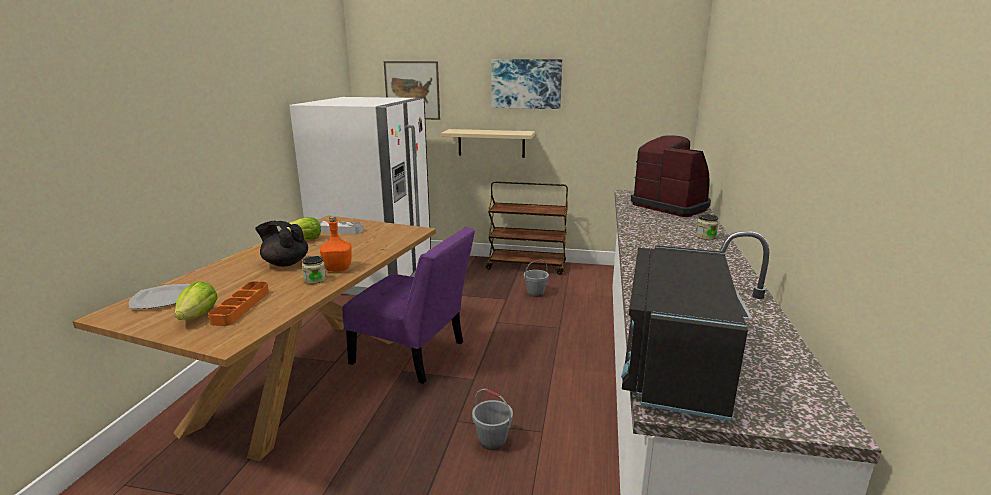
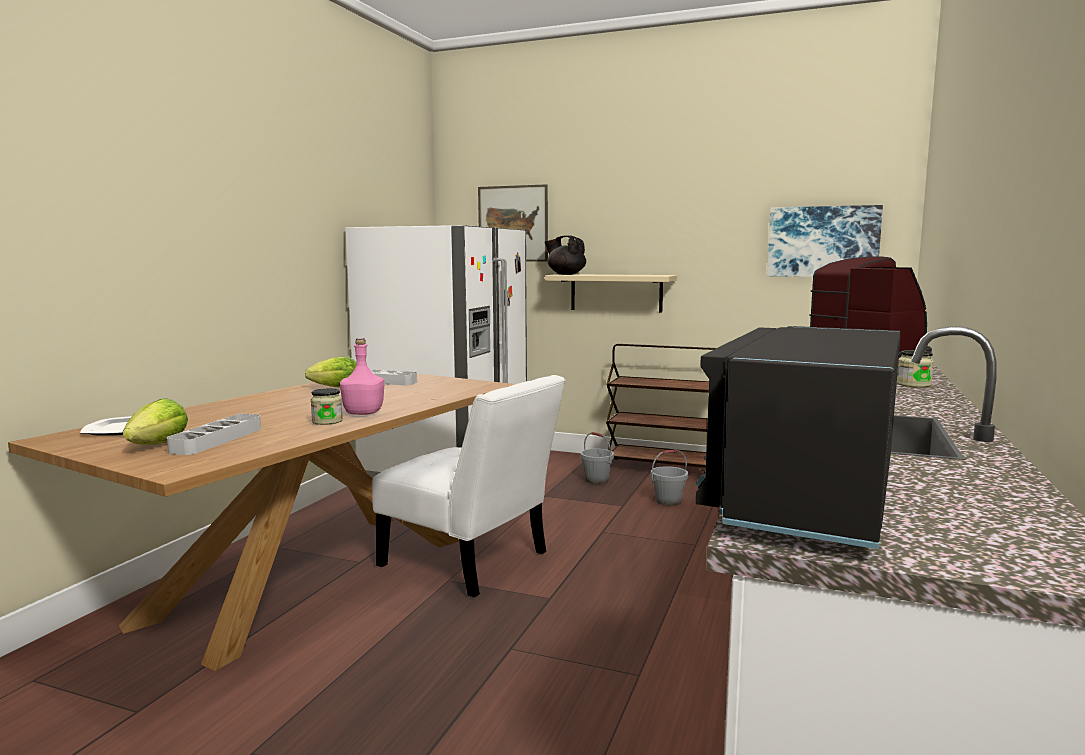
camera: 10 degrees right, 10 degrees down
(241, 306) = (217, 440): orange tray -> grey tray
(285, 263) = (298, 406): black teapot -> black teapot (565, 274)
(338, 268) = (364, 413): orange bottle -> pink bottle
(413, 355) = (470, 562): purple chair -> white chair
(492, 441) = (557, 679): grey bucket -> grey bucket (596, 480)
(526, 84) = (665, 210): picture -> picture (823, 241)

